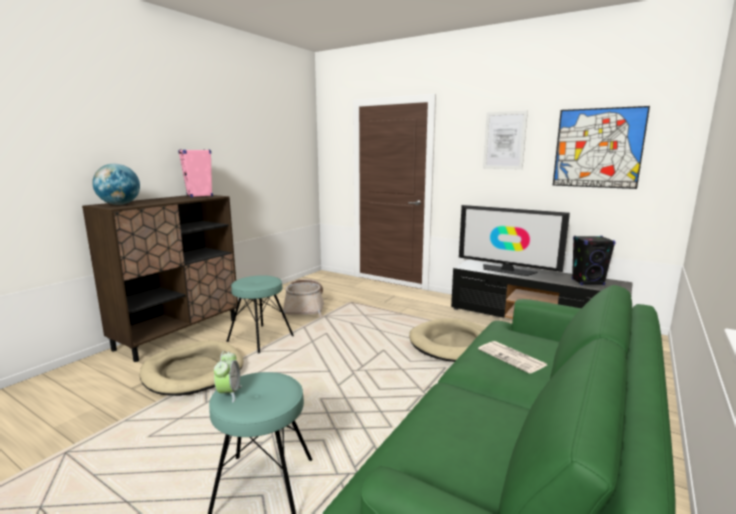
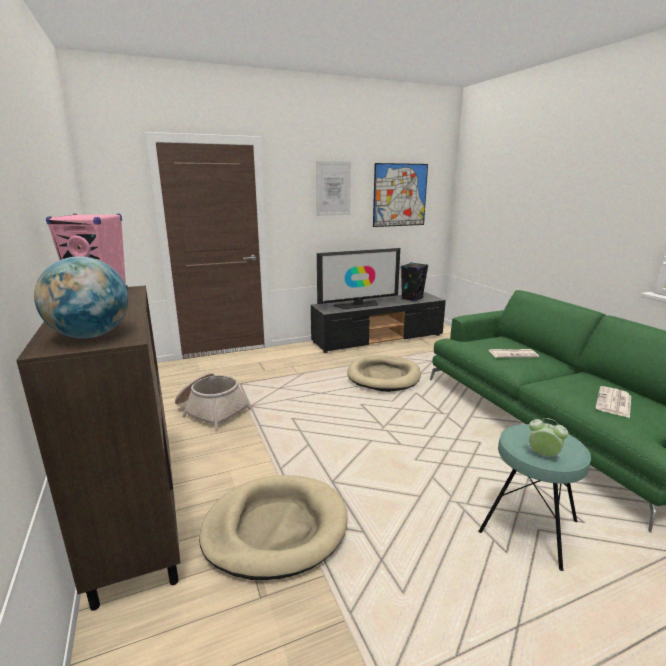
camera: 55 degrees left, 5 degrees up
(260, 339) = (250, 459): turquoise stool -> none
(452, 443) = (614, 402): none -> newspaper

